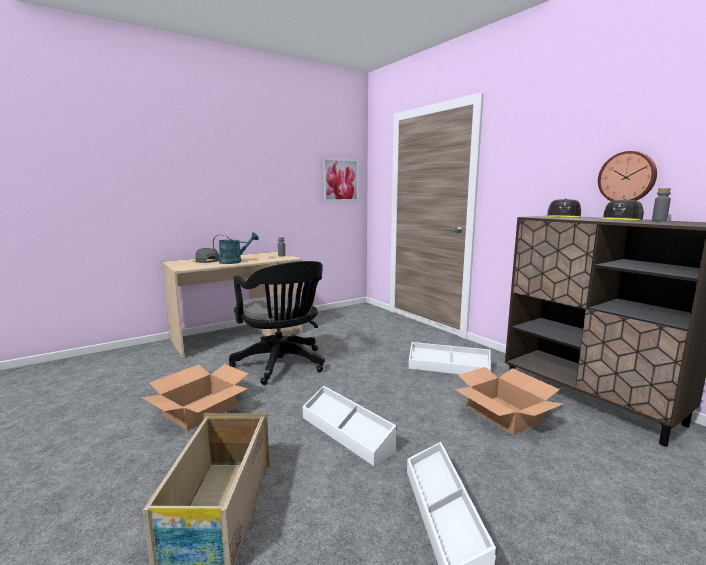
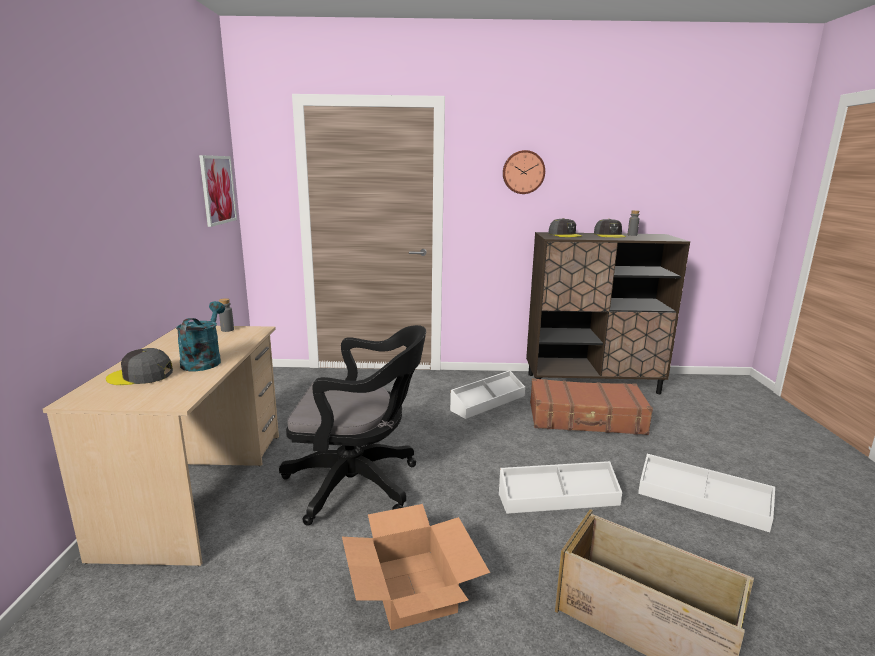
camera: 55 degrees left, 5 degrees up
(504, 414) = (586, 419): cardboard box -> brown suitcase
(627, 177) = (595, 199): wall clock -> wall clock (523, 172)

